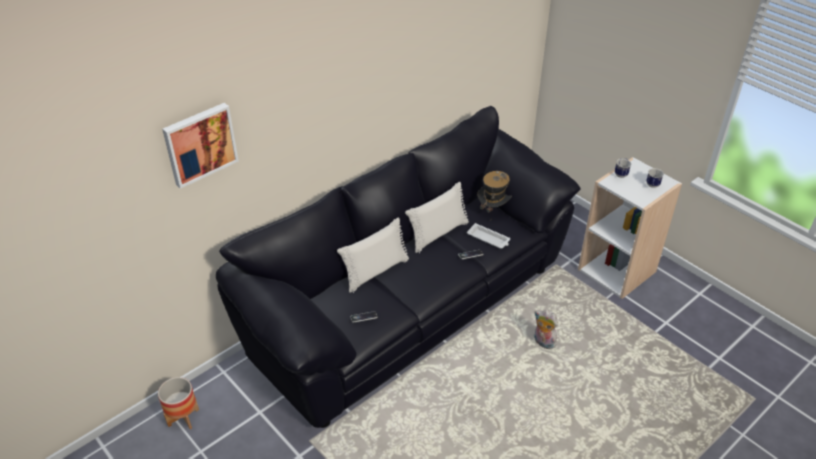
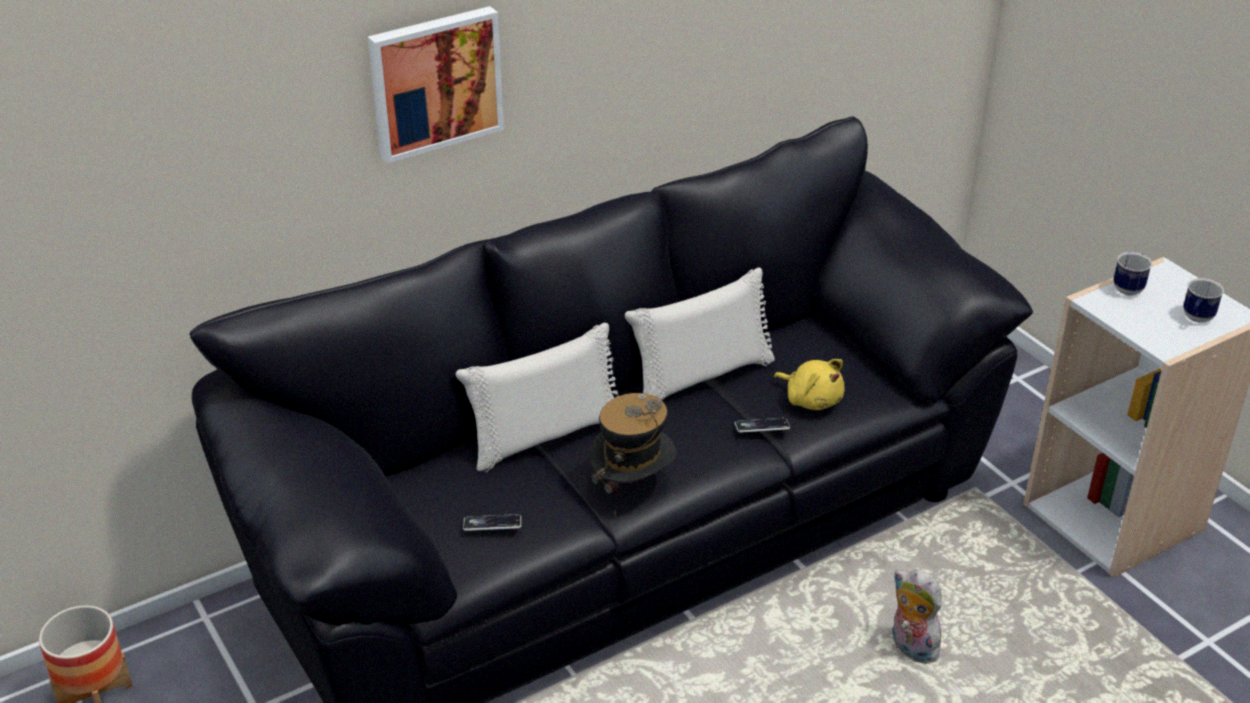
camera: 10 degrees right, 5 degrees down
(200, 143) = (165, 93): picture -> picture (434, 81)
(489, 239) = (811, 399): white tray -> yellow plush toy
(493, 210) = (835, 343): hat -> hat (632, 489)

